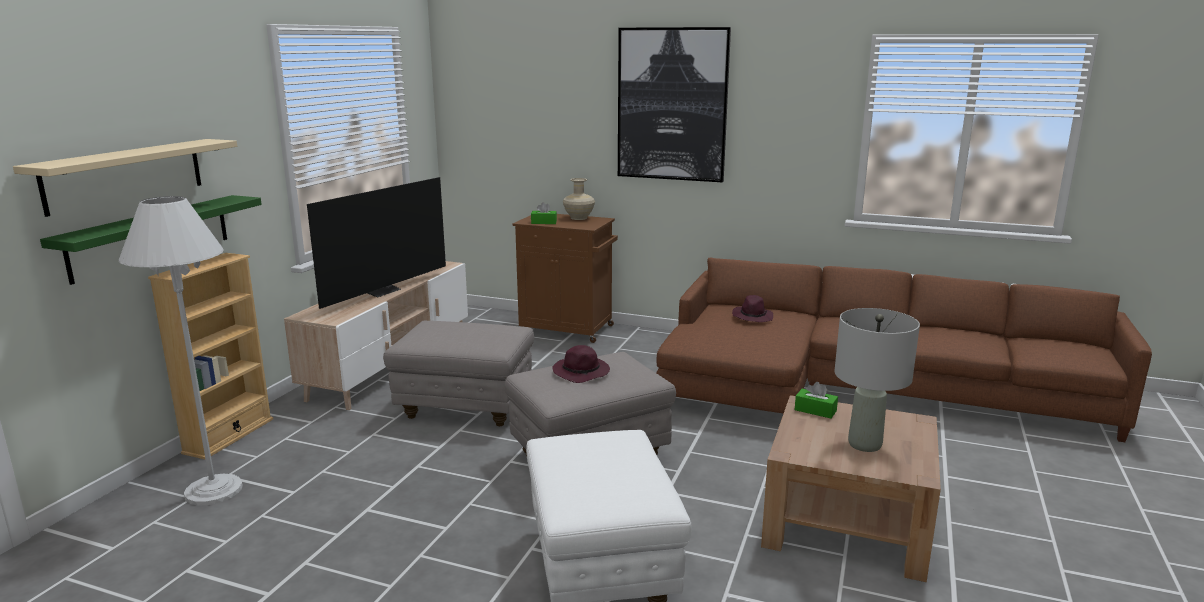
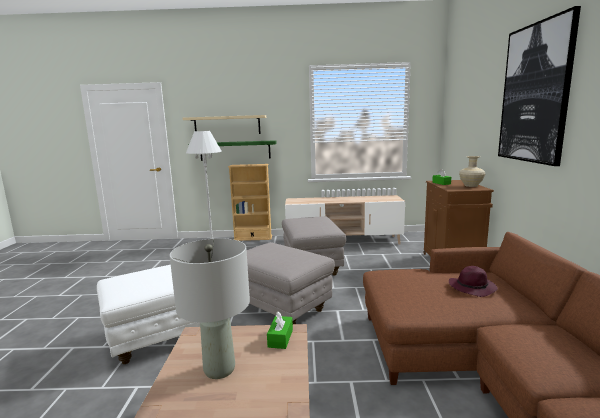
camera: 70 degrees right, 5 degrees down
(382, 291) = (337, 200): television -> none
(582, 372) = (278, 252): purple hat -> none

